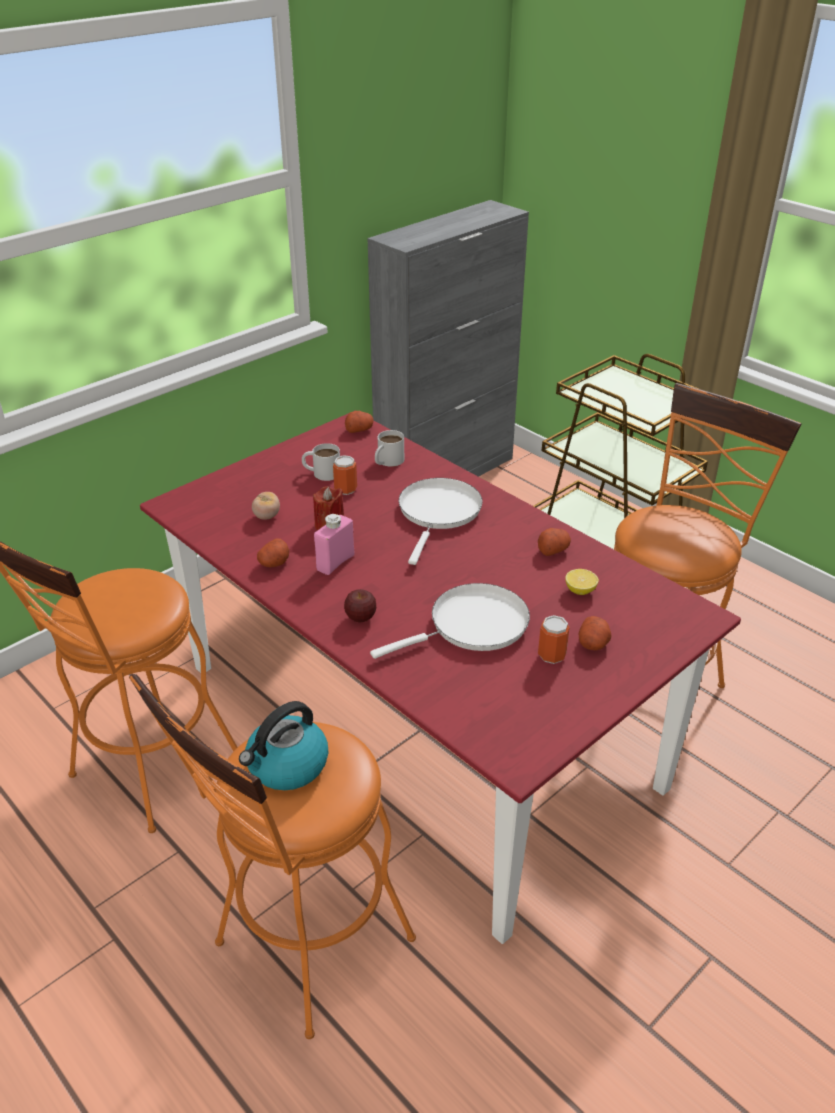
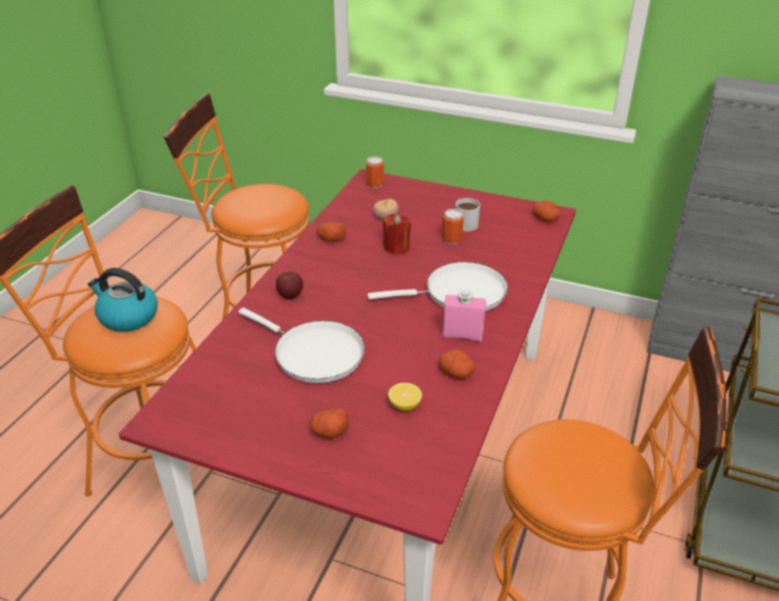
camera: 65 degrees right, 0 degrees up
(335, 562) = (350, 264): pink bottle -> pink bottle (462, 335)
(387, 462) = (511, 246): white mug -> none
(551, 655) = (299, 409): can -> can (375, 184)

